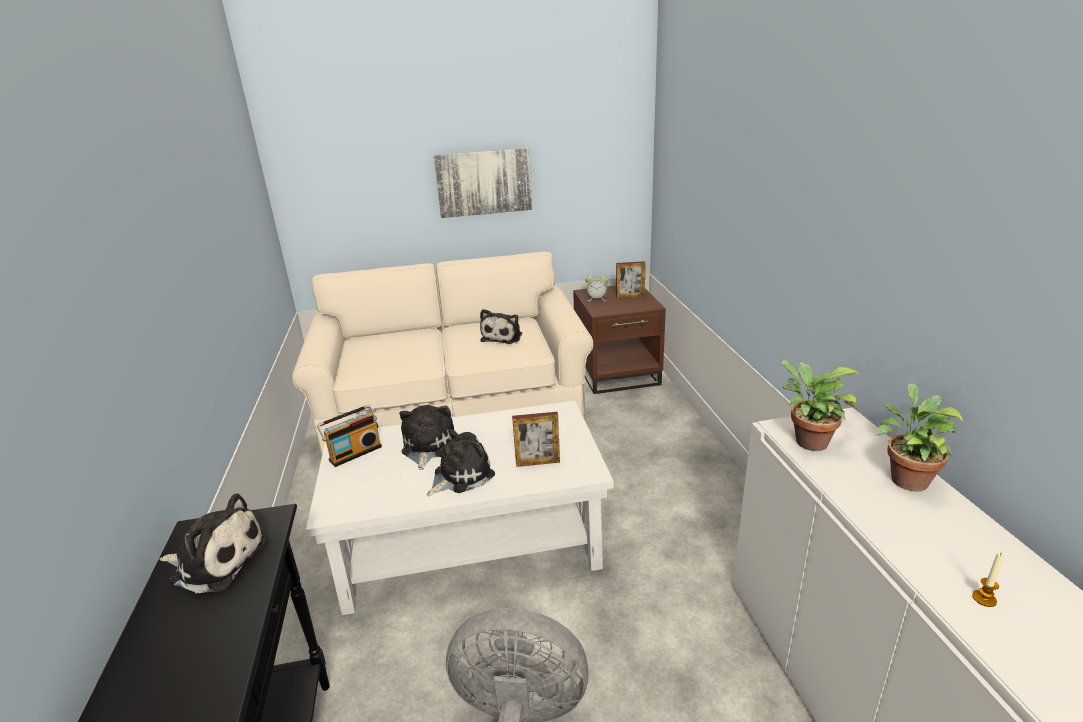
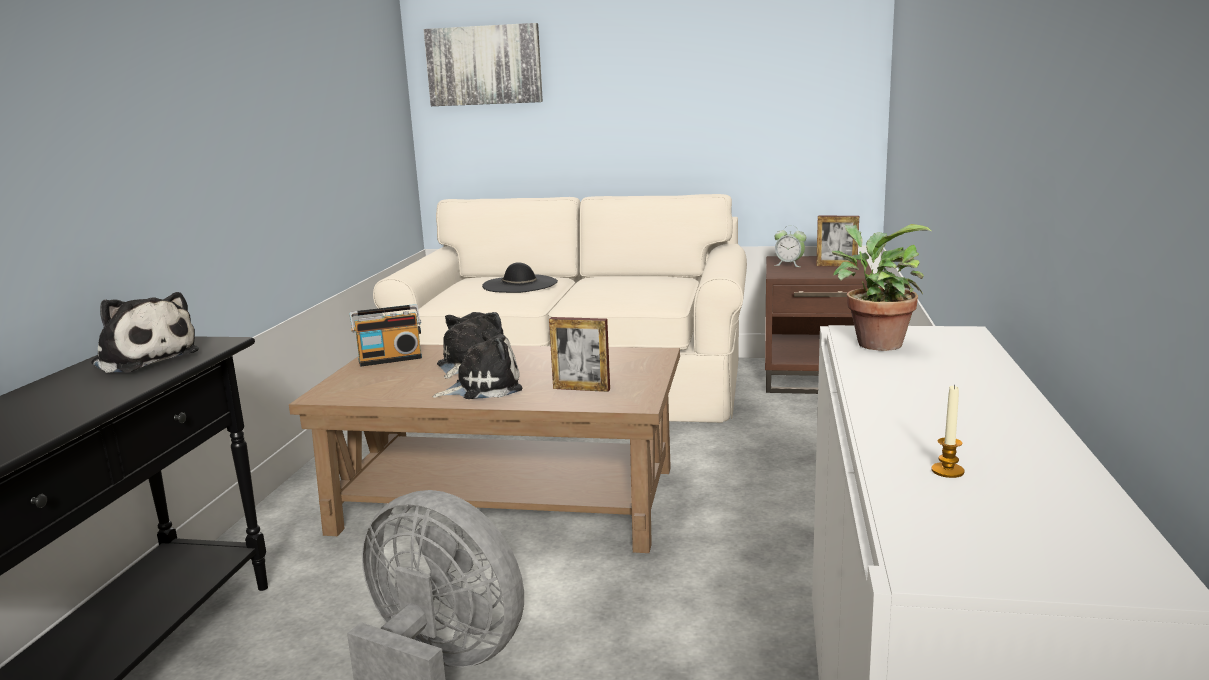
camera: 20 degrees right, 10 degrees down
(405, 344) = (520, 284): none -> black hat
(471, 539) = (509, 499): white coffee table -> brown coffee table
(484, 182) = (655, 103): picture -> picture (484, 65)
(503, 336) = (639, 287): plush toy -> none
(905, 478) = (977, 380): potted plant -> none

